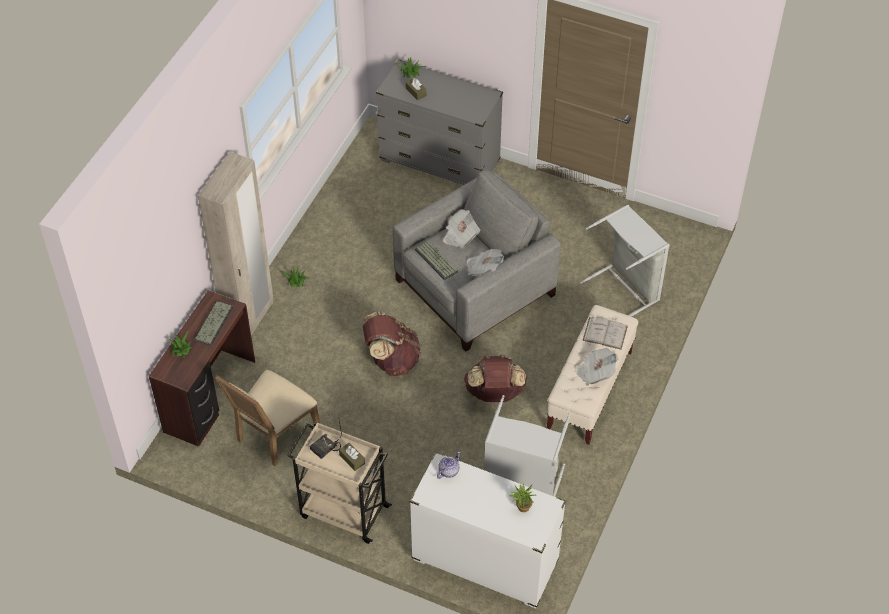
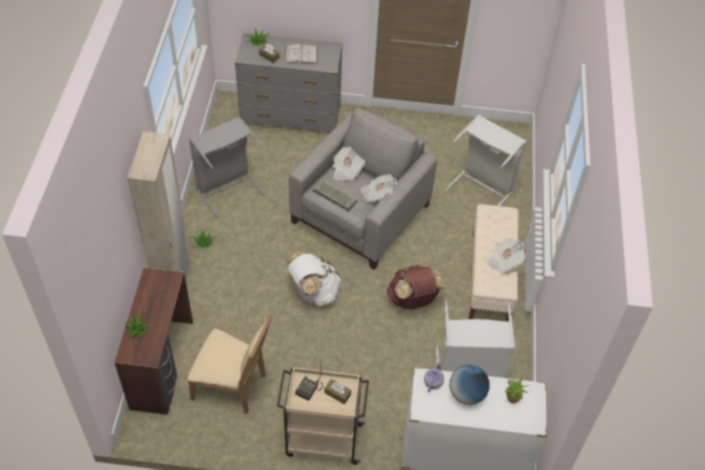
camera: 20 degrees left, 0 degrees up
(213, 323) = (159, 296): keyboard -> none
(273, 435) = (233, 386): beige chair -> beige chair turned 90 degrees counterclockwise
(341, 227) = (227, 188): none -> grey laundry basket
(391, 360) = (313, 292): brown backpack -> white backpack
(478, 491) = (466, 394): none -> globe
(605, 333) = (497, 226): white book -> white book (301, 55)

